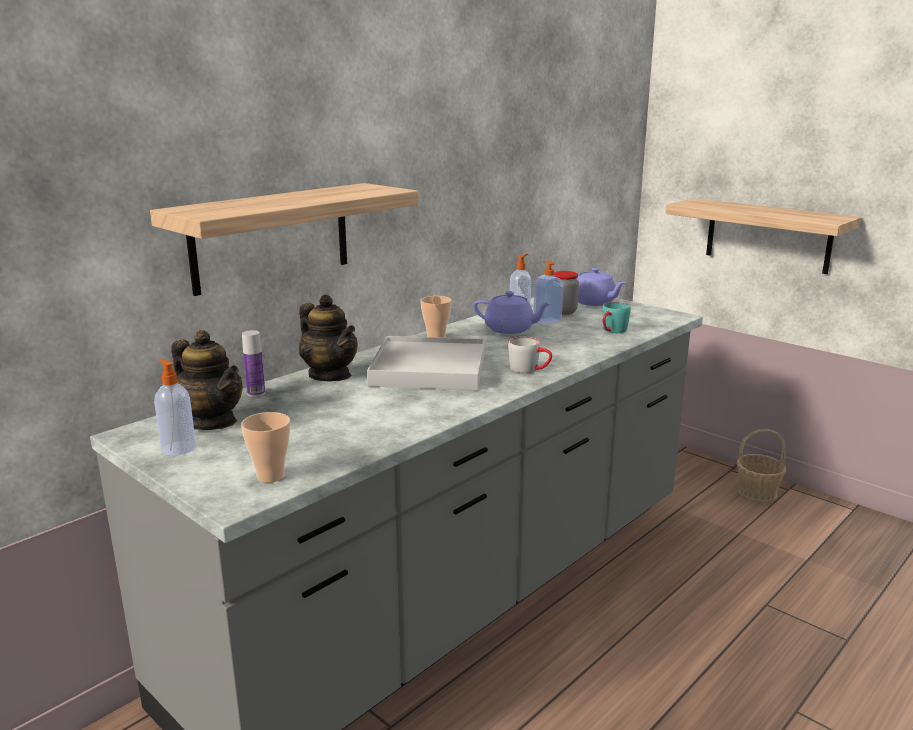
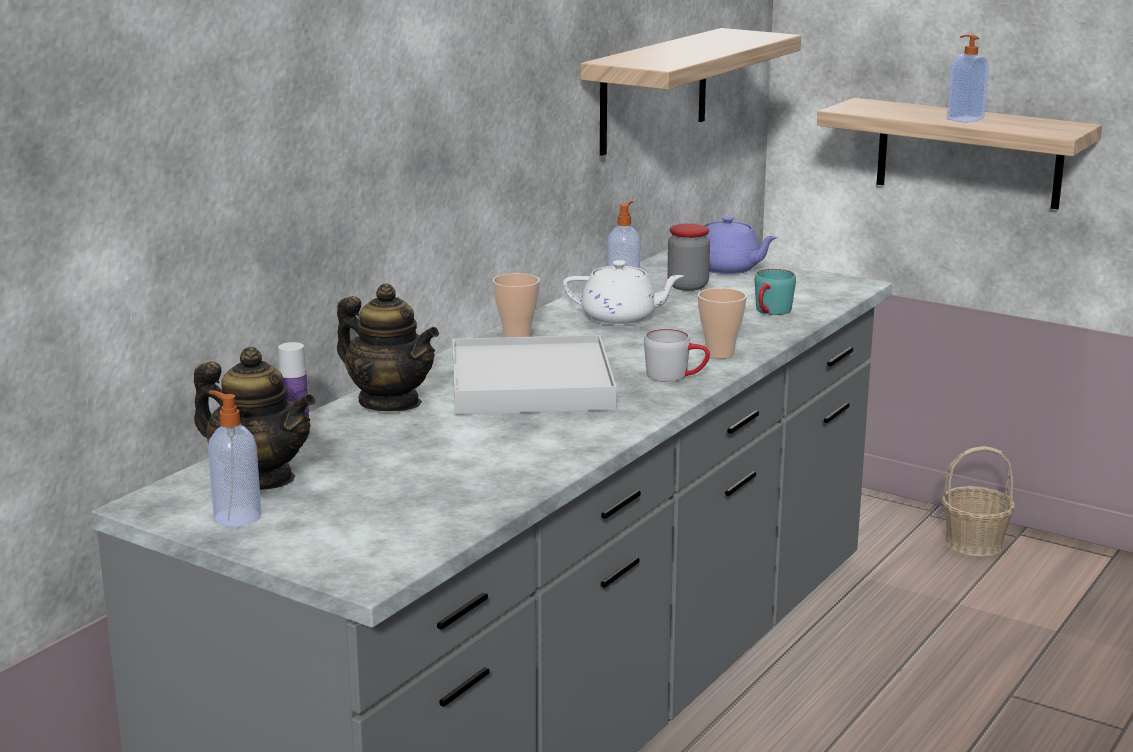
camera: 10 degrees left, 0 degrees up
(270, 476) = (393, 542): cup -> cup (720, 354)
(271, 237) = (301, 202): shelf -> shelf (654, 91)
(510, 329) = (621, 318): purple teapot -> white teapot
(546, 321) = (668, 301): soap dispenser -> soap dispenser (964, 119)

